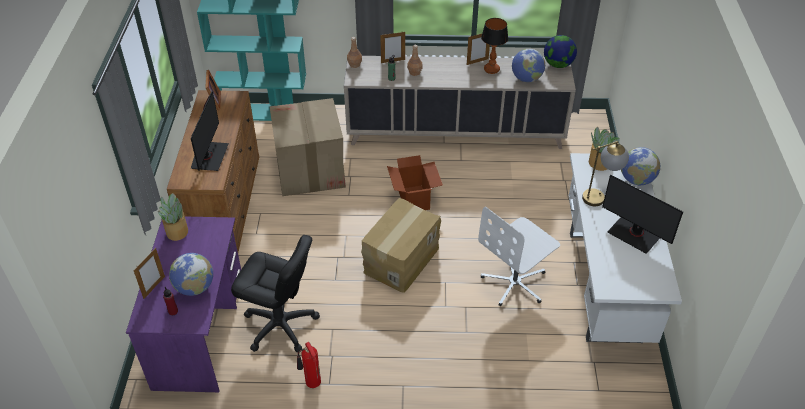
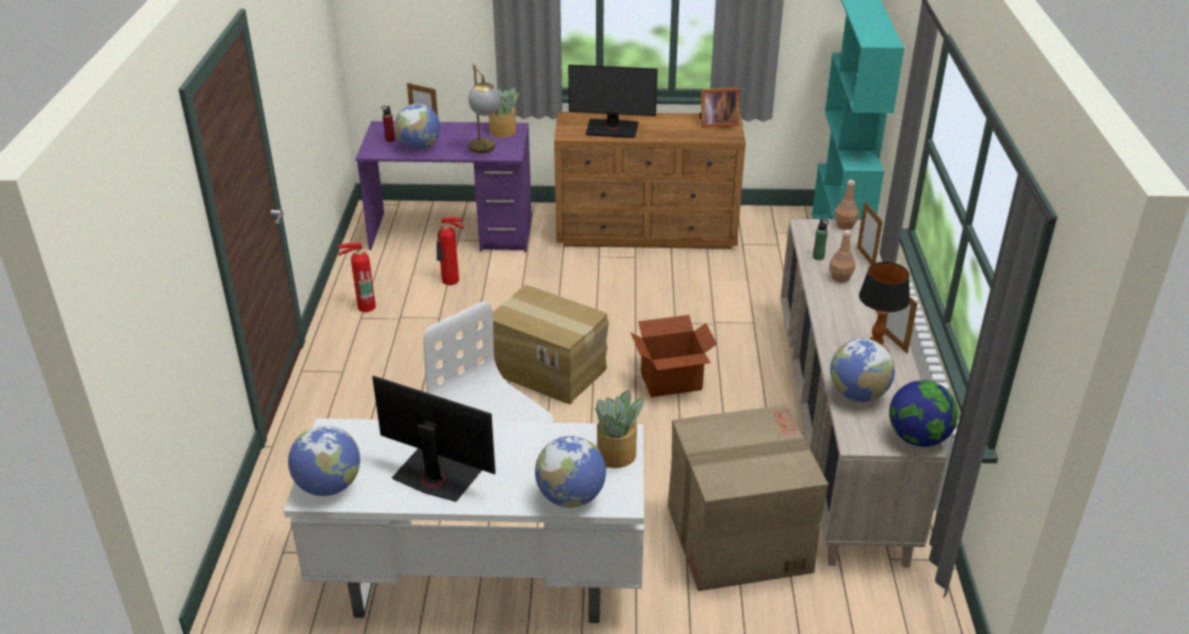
camera: 90 degrees right, 10 degrees down
(280, 325) = (451, 281): black office chair -> fire extinguisher
(310, 171) = (720, 290): cardboard box -> cardboard box (737, 538)
(600, 196) = (532, 447): table lamp -> table lamp (485, 151)
(634, 234) = (436, 476): monitor -> monitor turned 75 degrees clockwise
(656, 282) = (329, 486): none -> globe

